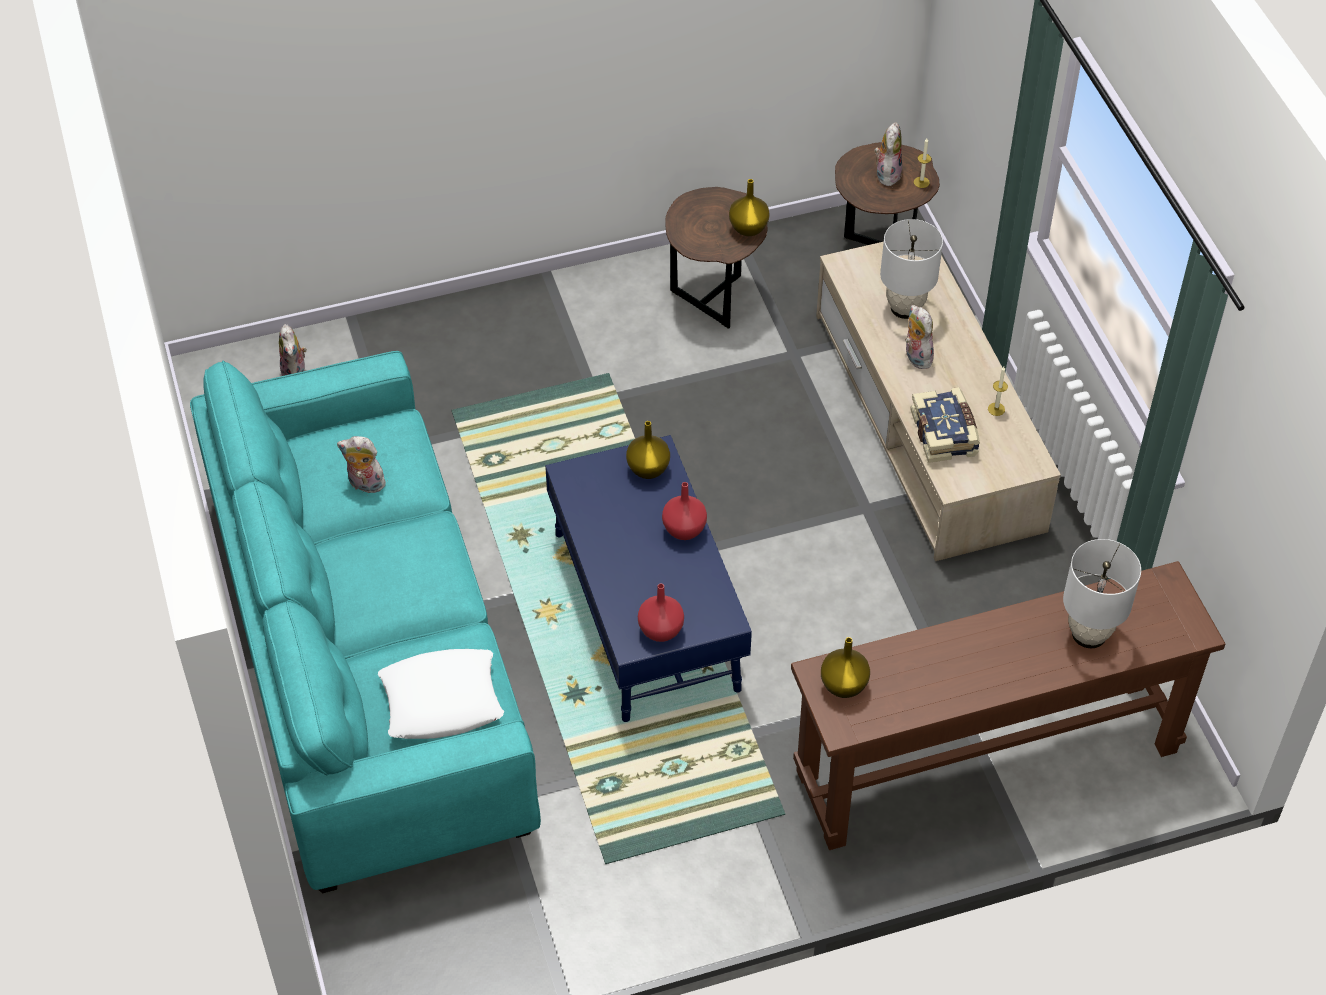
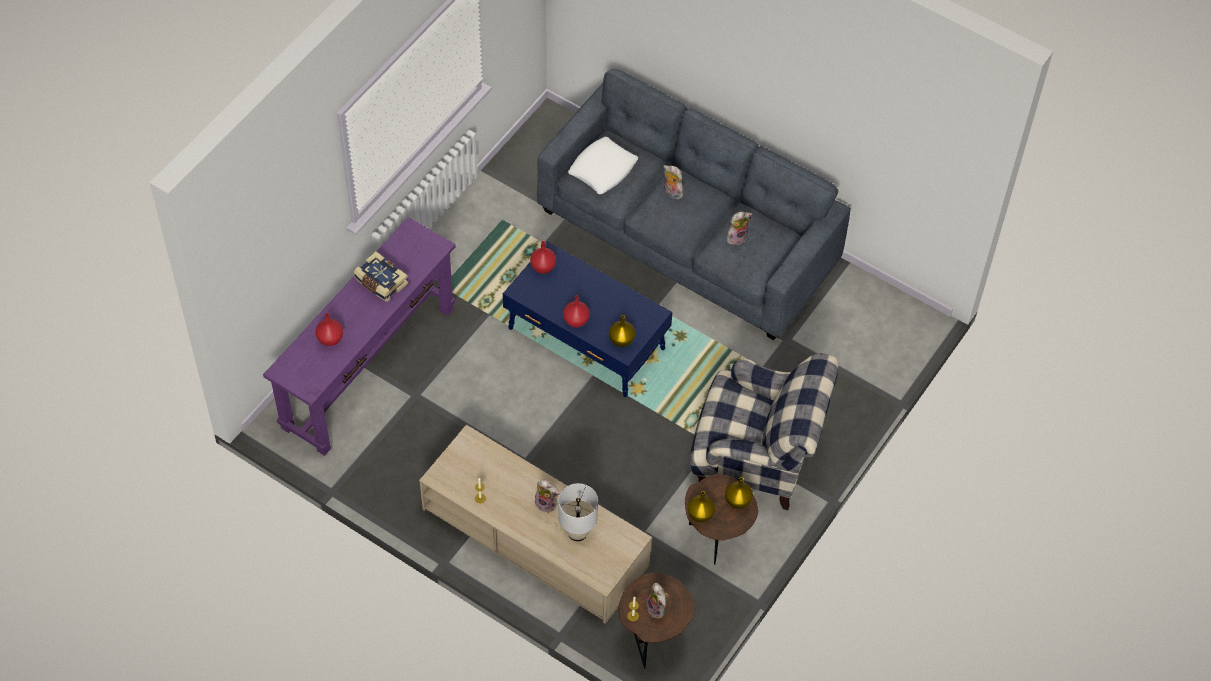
camera: 140 degrees right, 5 degrees up
(296, 373) = (878, 347): plush toy -> plush toy (671, 193)
(369, 658) = (688, 237): turquoise sofa -> grey sofa
(578, 347) = (756, 458): none -> armchair
(844, 685) = (423, 248): yellow vase -> yellow vase (737, 502)
(945, 433) = (495, 465): book -> book (380, 282)
(986, 761) = (369, 368): brown console table -> purple console table
(1089, 634) = (330, 338): white table lamp -> red vase

